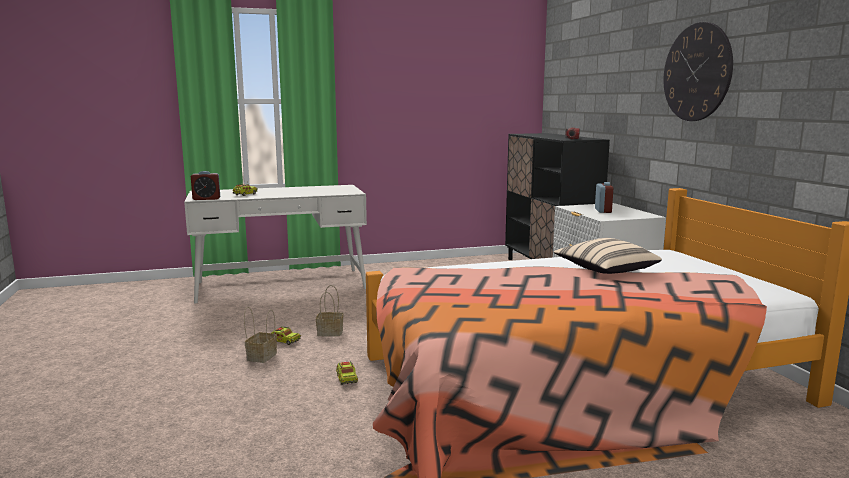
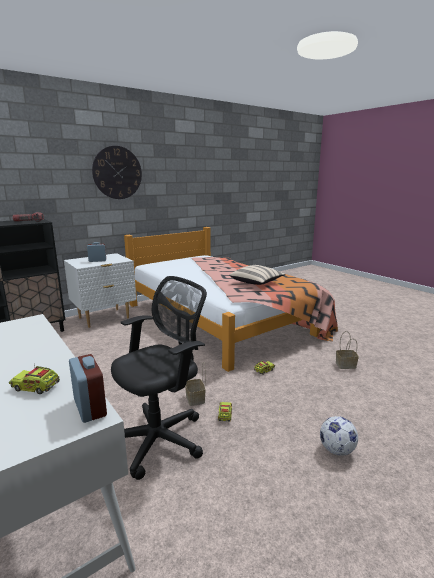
camera: 110 degrees left, 5 degrees up
(162, 378) = (337, 450): none -> football
(262, 356) = (260, 415): basket -> basket (345, 365)
(289, 315) = (160, 438): none -> black office chair
(605, 271) = (196, 271): beige pillow -> beige pillow (256, 283)

